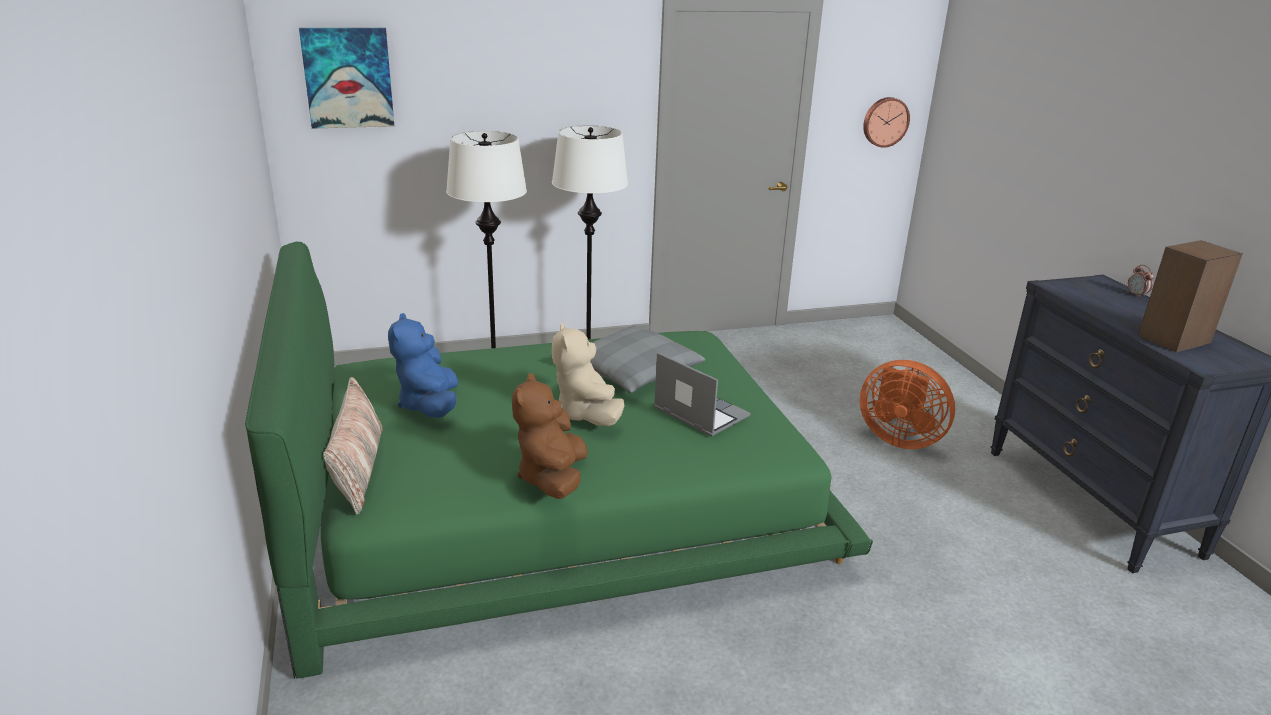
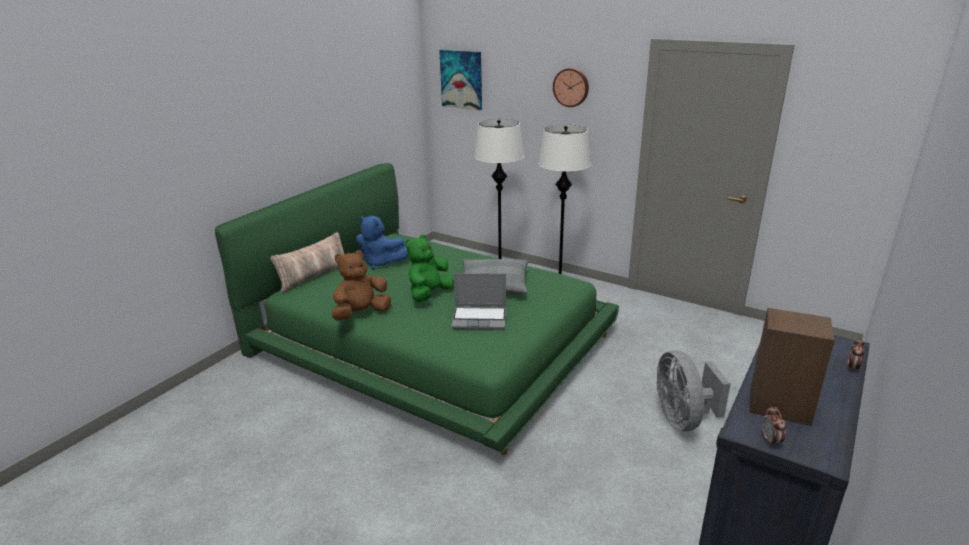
camera: 50 degrees right, 0 degrees up
(429, 405) = (381, 262): blue plush toy -> blue plush toy turned 105 degrees counterclockwise
(586, 414) = (429, 294): beige plush toy -> green plush toy
(699, 413) = (480, 319): laptop -> laptop turned 90 degrees clockwise
(885, 121) = (858, 161): wall clock -> wall clock (571, 87)
(899, 438) = (683, 419): orange fan -> grey fan
(1223, 364) = (770, 441): none -> alarm clock

